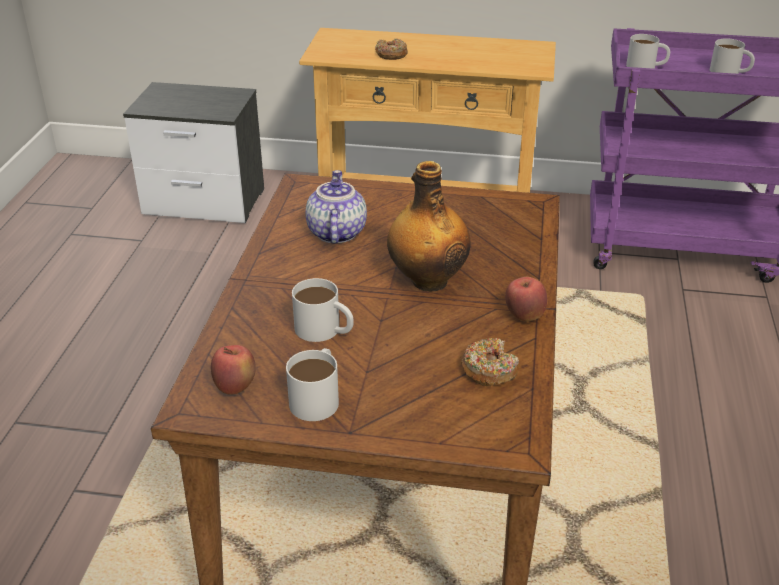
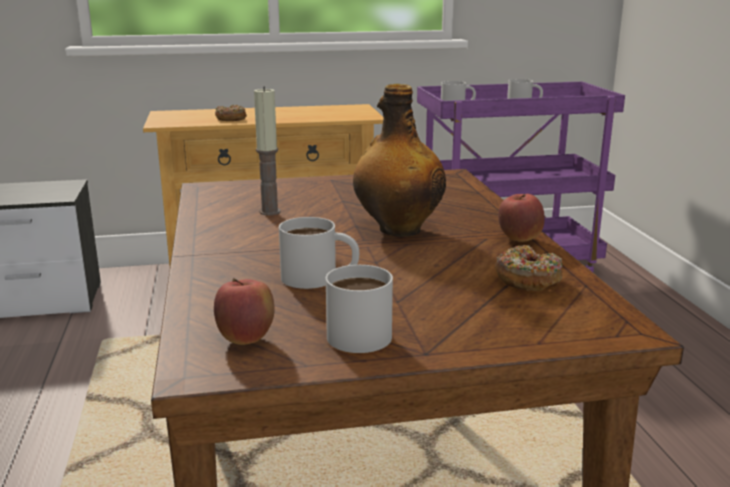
camera: 20 degrees left, 15 degrees down
(335, 232) = (270, 212): teapot -> candle

